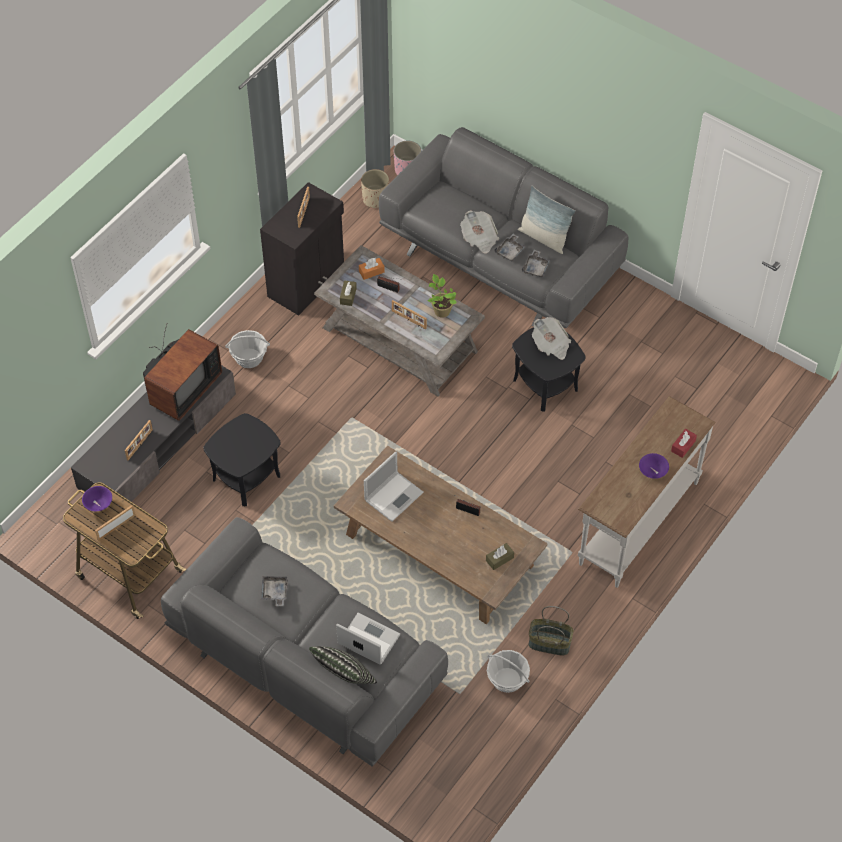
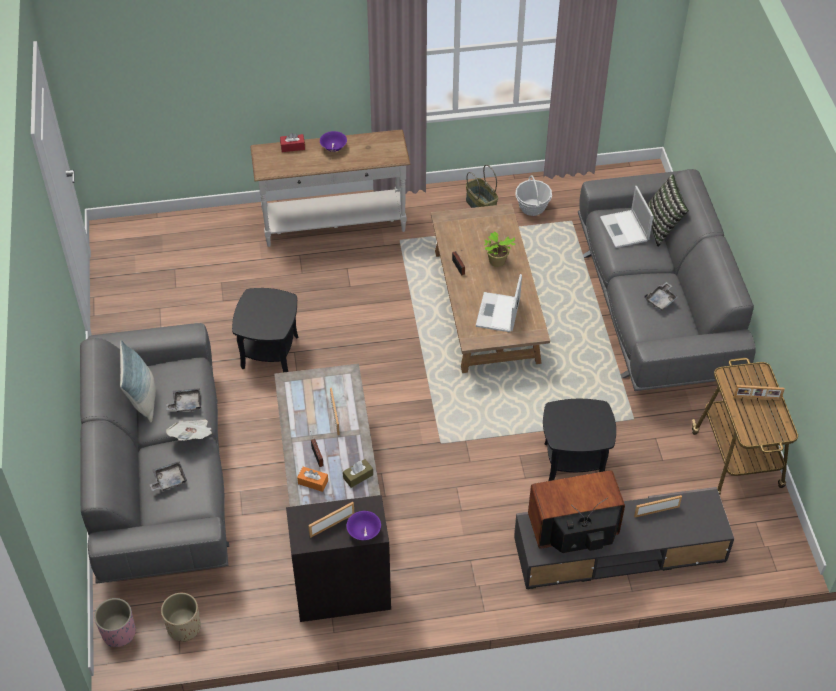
camera: 135 degrees left, 5 degrees down
(98, 504) = (757, 428): purple bowl -> purple bowl (364, 532)
(249, 358) = (468, 562): basket -> none
(394, 495) = (498, 313): laptop -> laptop turned 75 degrees counterclockwise
(441, 310) = (301, 403): potted plant -> potted plant (497, 262)
(499, 559) = (474, 225): brown tissue box -> none
(536, 267) = (186, 375): grey tray -> grey tray (169, 480)
(551, 345) = (258, 315): newspaper -> none

